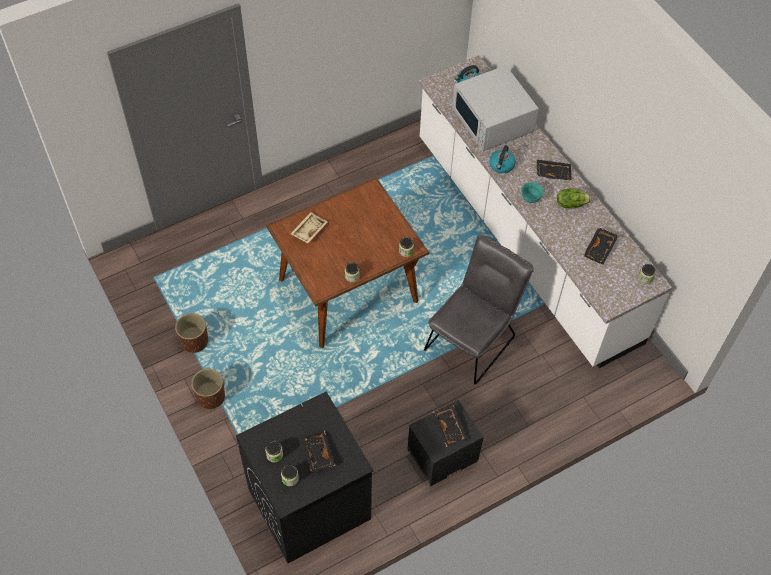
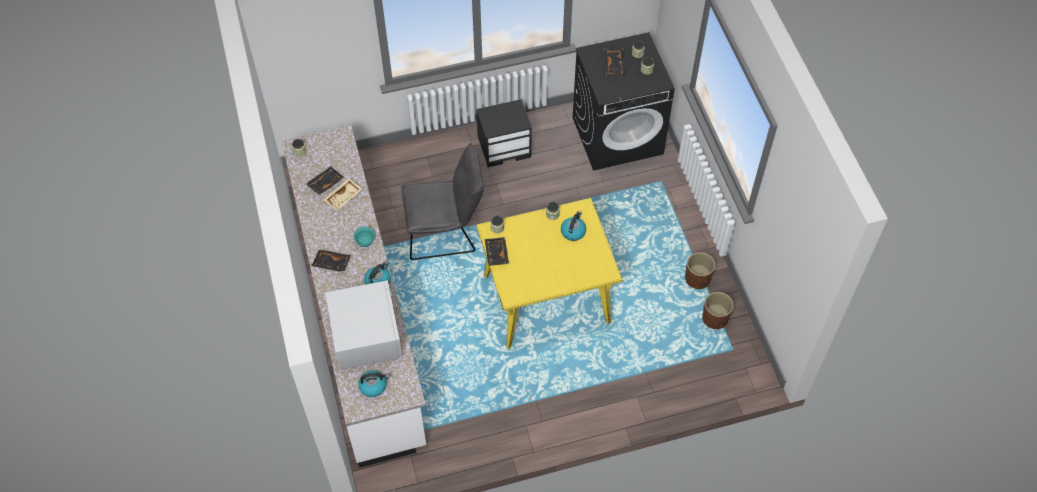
camera: 165 degrees left, 0 degrees up
(210, 397) = (687, 228): brown planter -> brown planter (715, 318)
(308, 230) = (583, 265): beige tray -> beige tray (344, 197)
(326, 262) = (573, 231): none -> kettle
(348, 290) = (546, 298): brown dining table -> yellow dining table
(450, 428) = (499, 119): black tray -> black tray (495, 254)
(473, 339) = (445, 232): grey chair -> grey chair turned 150 degrees counterclockwise
(570, 204) = (330, 229): lettuce -> none

